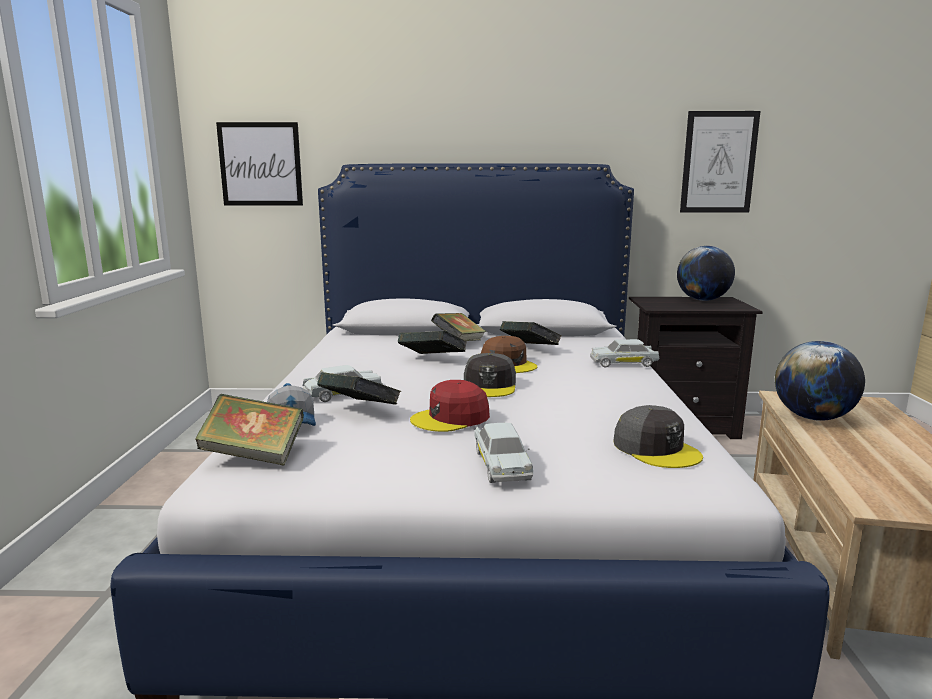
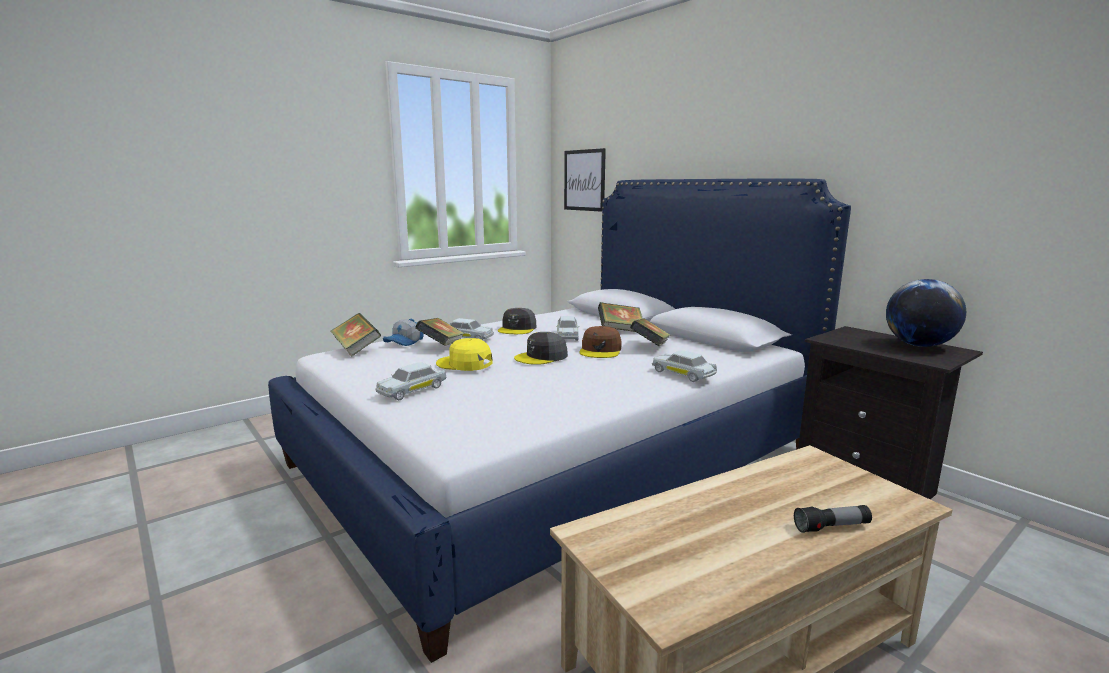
camera: 50 degrees right, 0 degrees up
(432, 360) = (567, 336): book -> white toy car
(451, 418) = (464, 363): red cap -> yellow cap
(656, 449) = (499, 418): grey cap -> grey cap (517, 329)
(718, 162) = (982, 175): picture -> none
(813, 418) = (777, 479): globe -> none
(897, 431) = (832, 527): none -> flashlight

